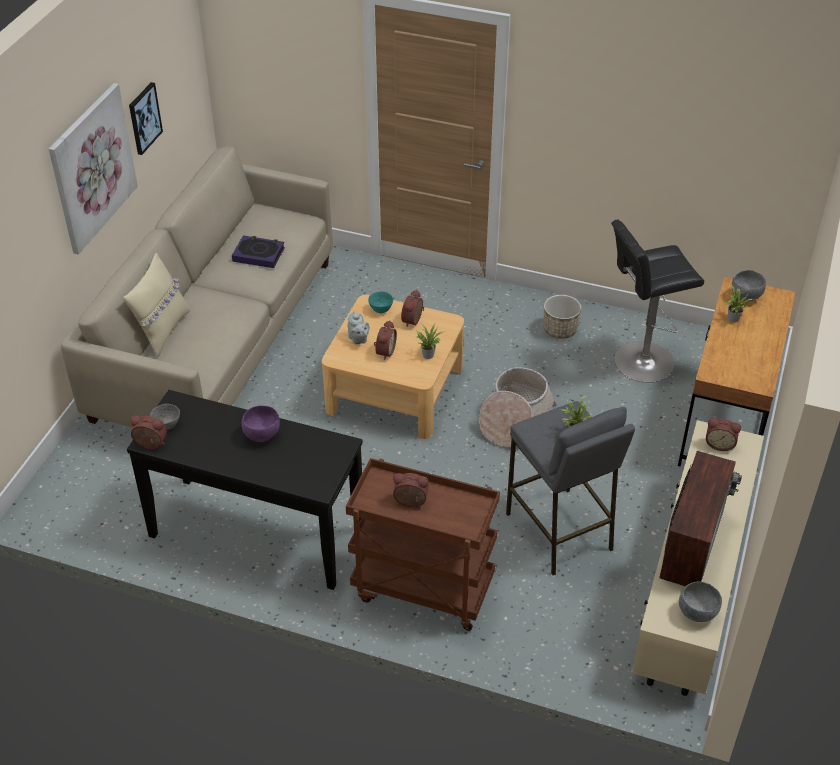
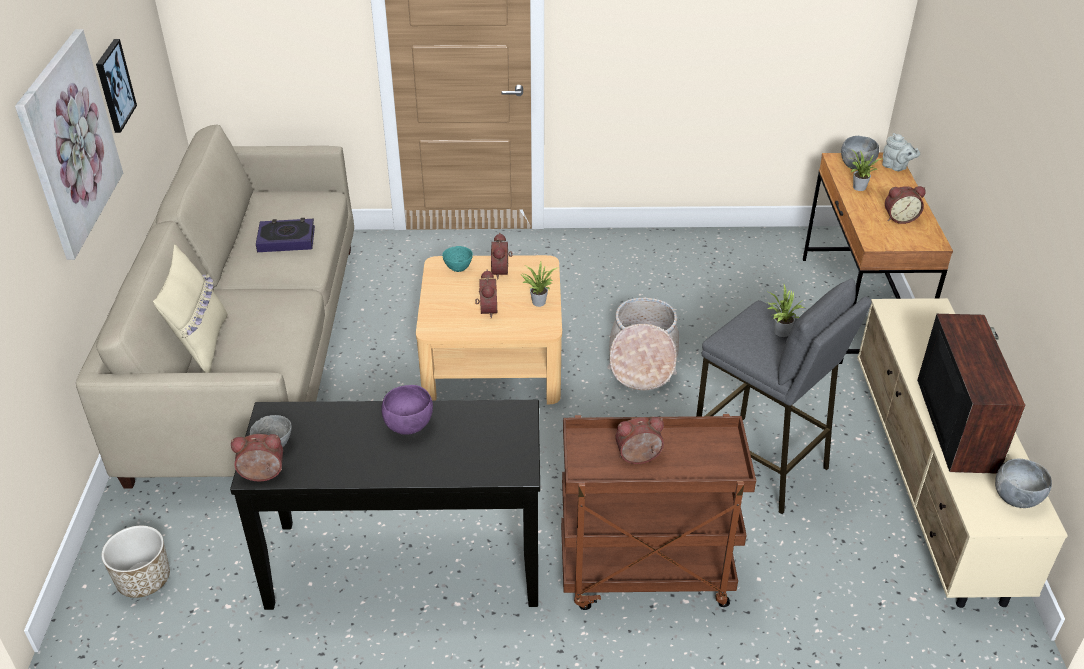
camera: 20 degrees left, 5 degrees down
(358, 339) = (448, 304): grey teapot -> grey teapot (896, 167)
(560, 330) = (638, 260): planter -> planter (144, 579)
(639, 363) = (738, 274): black stool -> none
(720, 444) = (911, 316): alarm clock -> alarm clock (899, 218)

